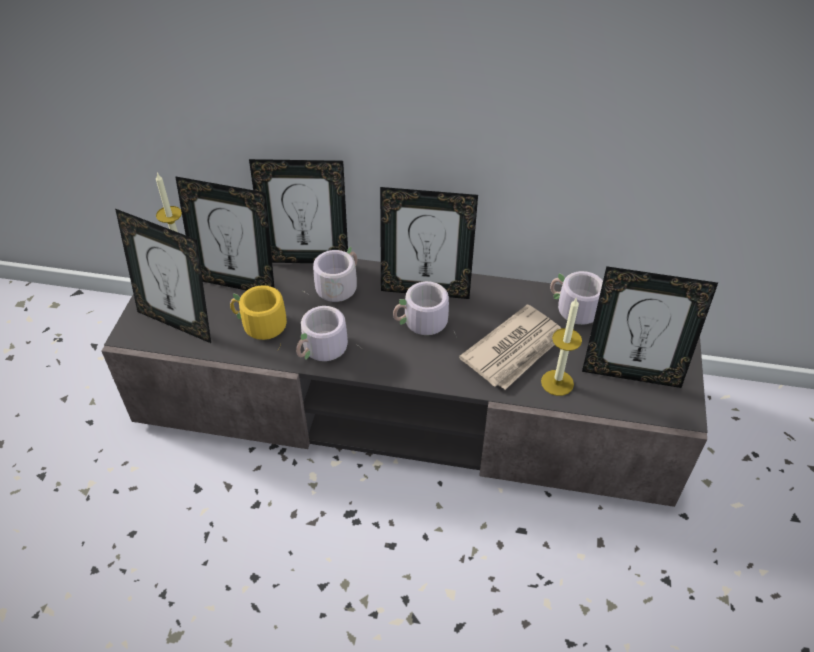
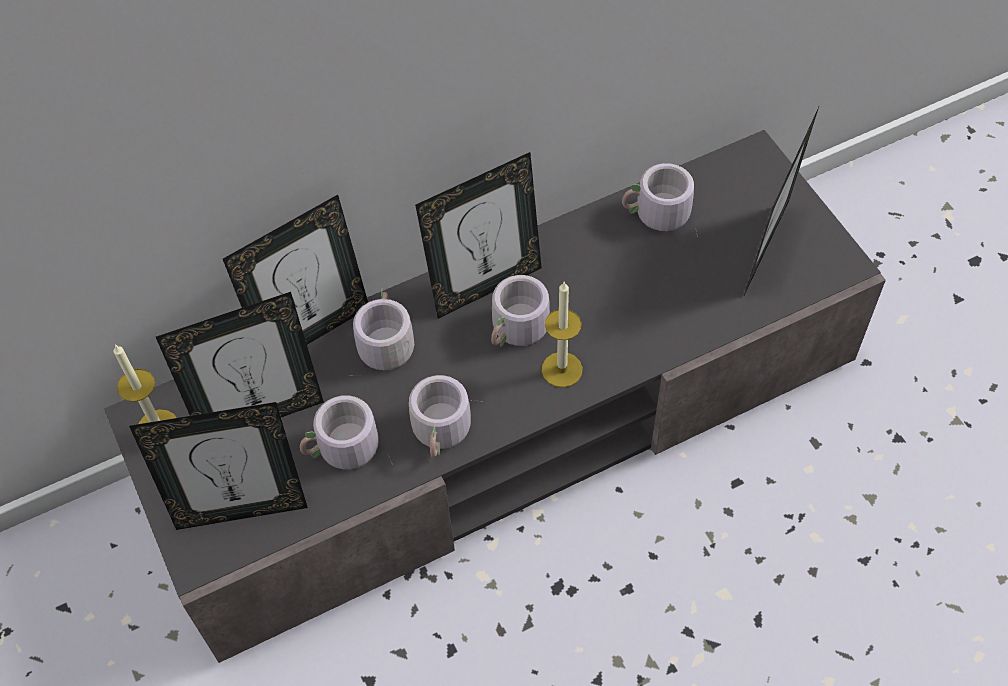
camera: 35 degrees left, 10 degrees up
(259, 327) = (343, 451): yellow mug -> grey mug
(515, 350) = (639, 298): newspaper -> none
(557, 382) = (709, 309): candle -> candle (562, 369)
(631, 373) = (768, 252): picture frame -> picture frame turned 135 degrees clockwise

